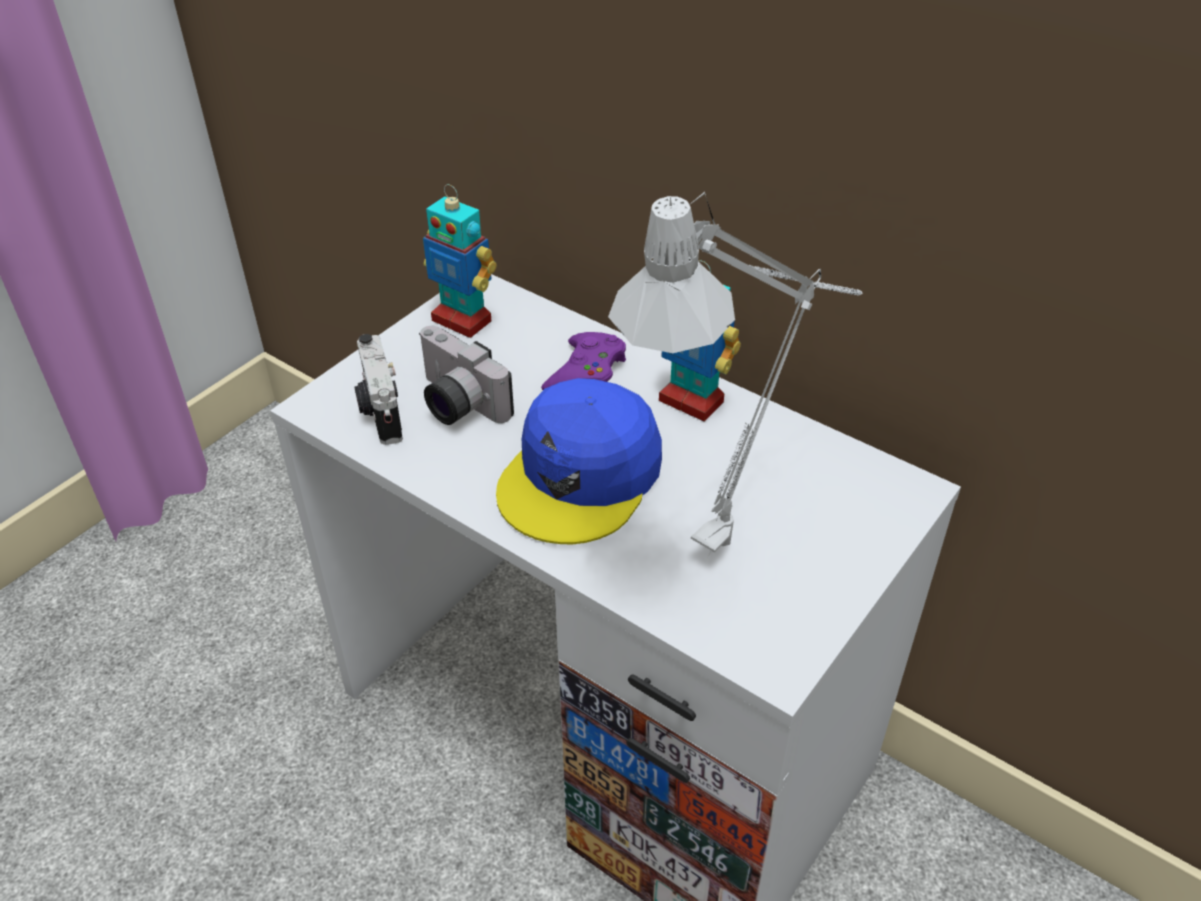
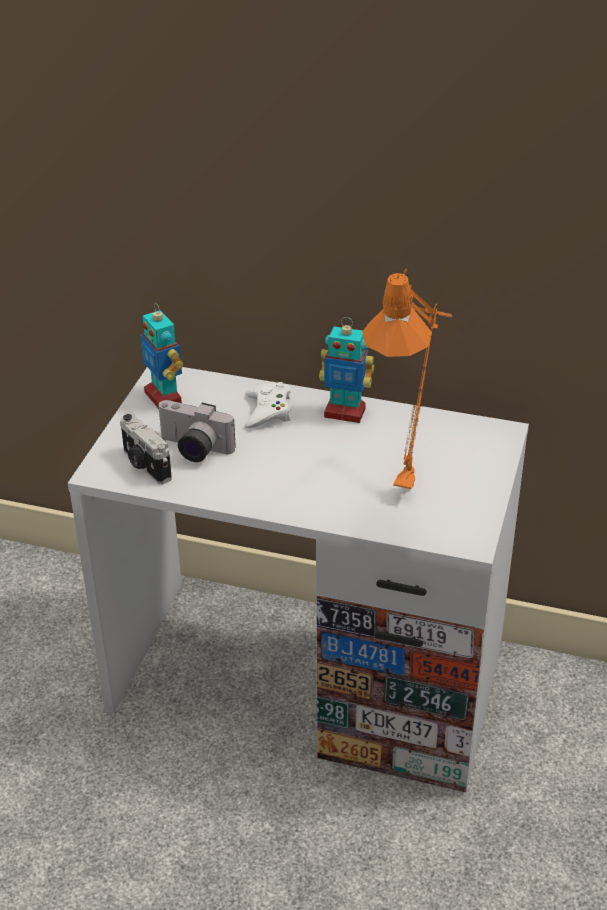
camera: 20 degrees left, 5 degrees down
(462, 320) = (164, 397): toy robot -> toy robot turned 45 degrees clockwise
(581, 476) = (301, 471): blue cap -> none
(586, 372) = (267, 411): purple game controller -> white game controller
(735, 532) = (411, 479): grey table lamp -> orange table lamp

